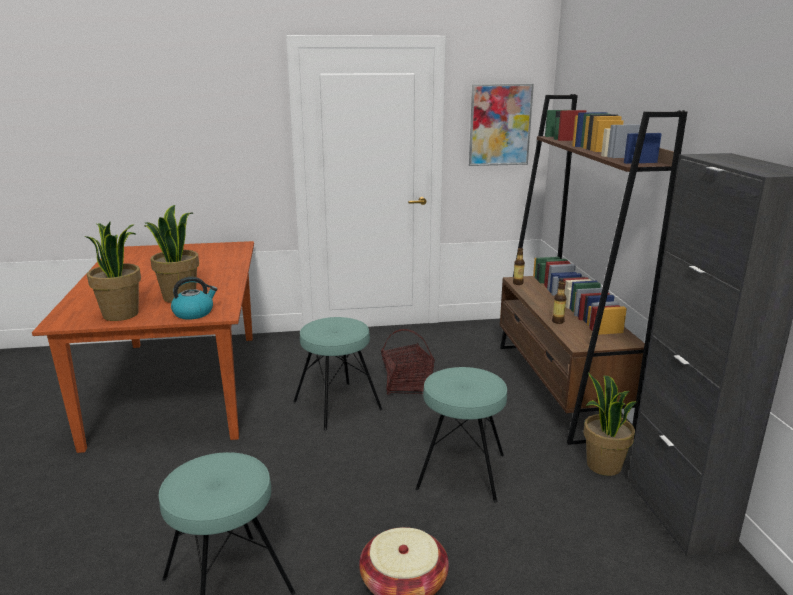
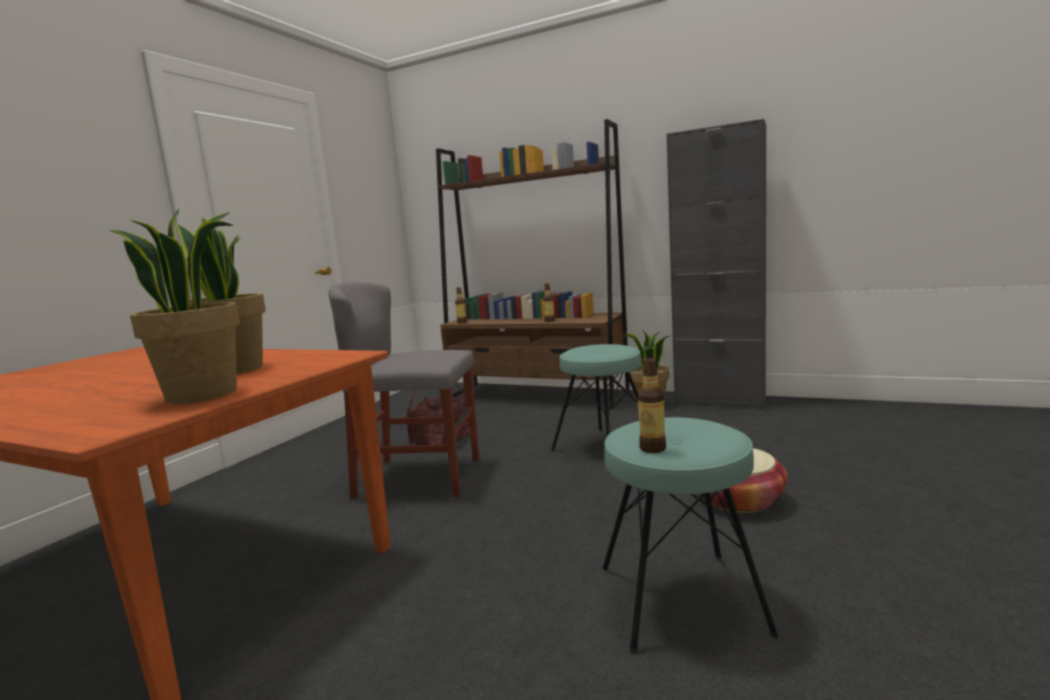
camera: 55 degrees left, 10 degrees down
(184, 476) = (653, 448): none -> bottle
(194, 313) = (315, 364): kettle -> none
(337, 405) = (419, 477): turquoise stool -> grey chair
(500, 125) = (370, 191): picture -> none

